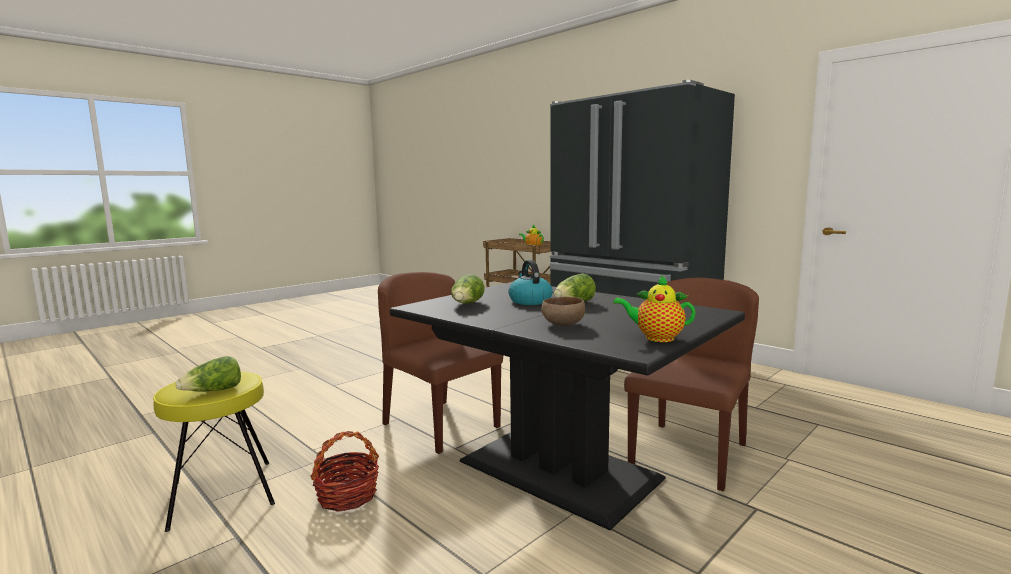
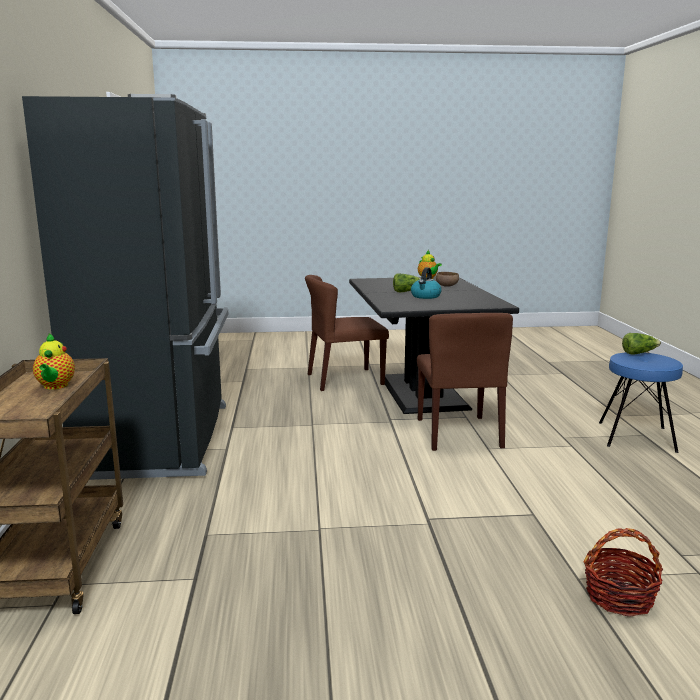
camera: 140 degrees left, 5 degrees up
(222, 494) = (636, 436): yellow stool -> blue stool
(347, 496) = (553, 414): basket -> basket (619, 597)
(467, 304) = (467, 301): lettuce -> none

